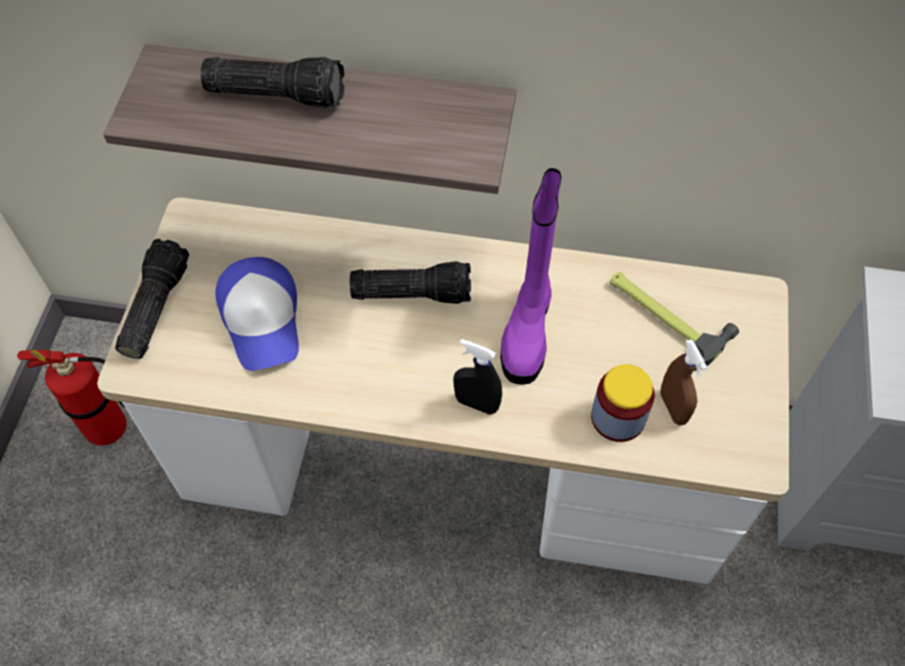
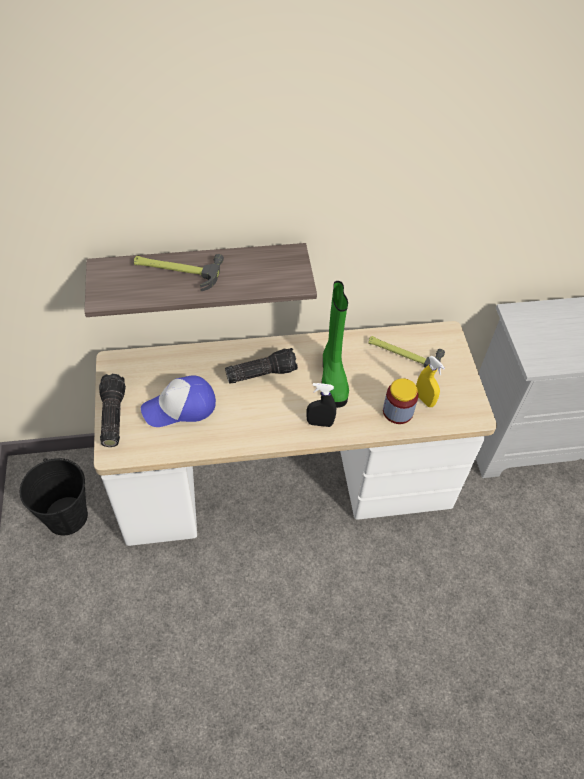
camera: 20 degrees left, 5 degrees down
(113, 429) = (66, 516): fire extinguisher -> black bucket
(262, 319) = (180, 407): cap -> cap turned 105 degrees clockwise
(277, 93) = (176, 270): flashlight -> hammer
(527, 330) = (333, 378): purple boot -> green boot
(673, 408) = (424, 399): brown spray bottle -> yellow spray bottle

